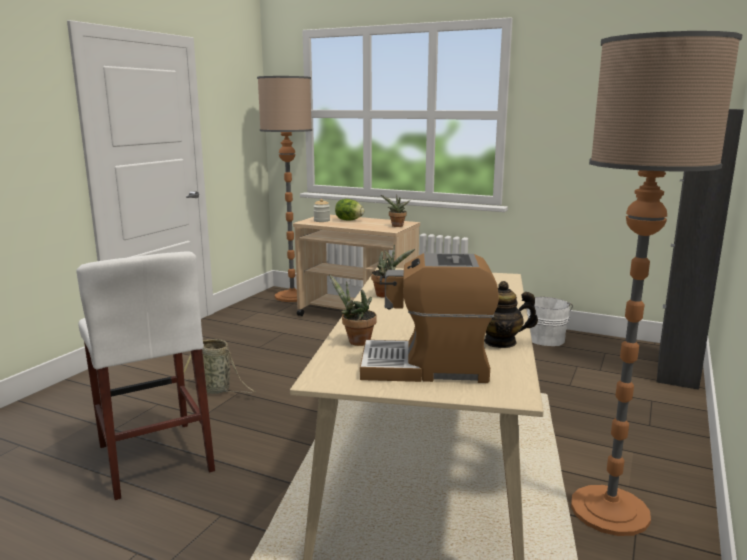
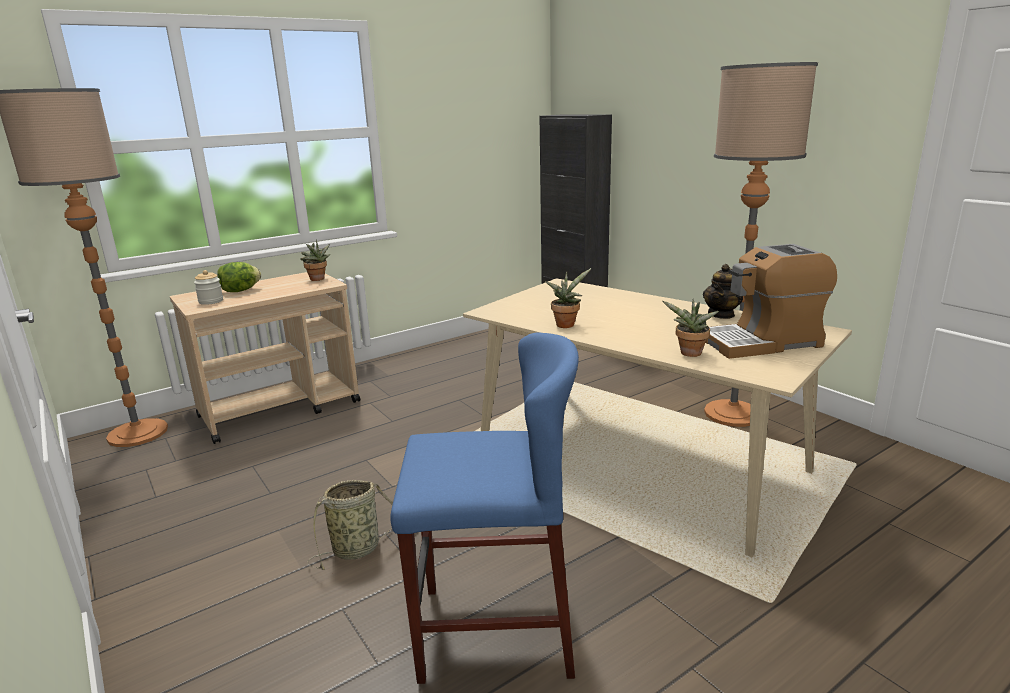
camera: 60 degrees left, 5 degrees up
(154, 458) = (495, 630): white stool -> blue stool
(427, 367) = (762, 342): coffee machine -> coffee machine turned 45 degrees clockwise
(546, 338) = (469, 347): white bucket -> none

